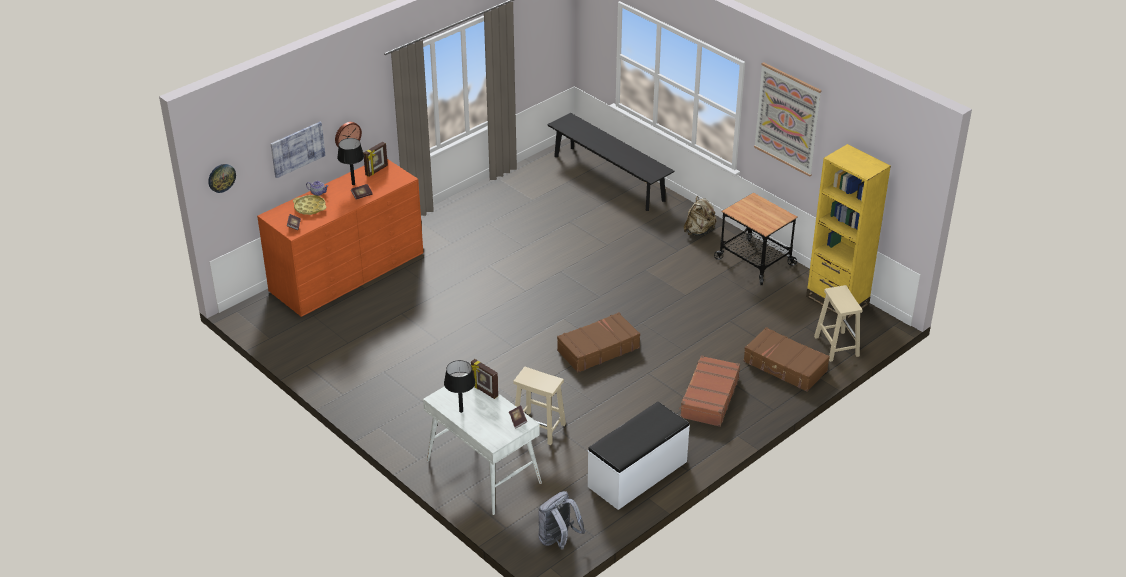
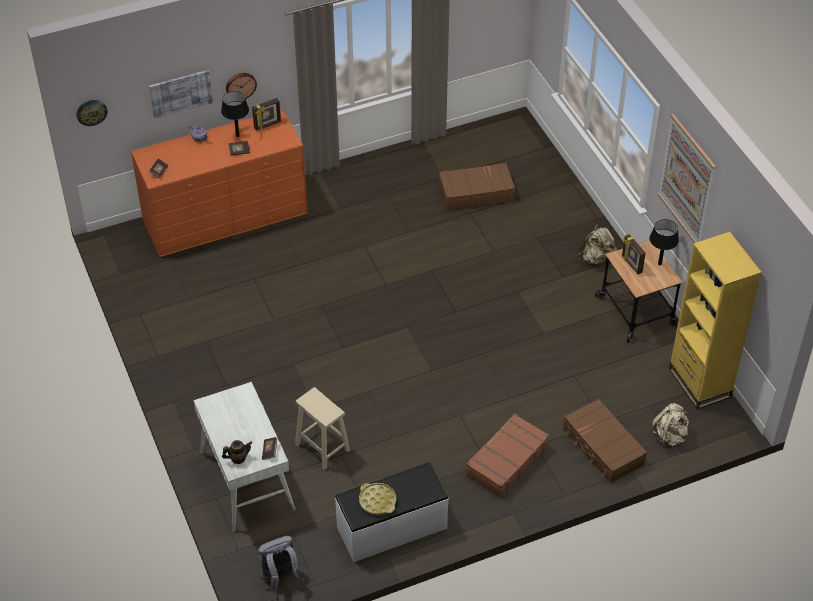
camera: 20 degrees right, 10 degrees up
(310, 207) = (183, 154): yellow tray -> yellow tray (377, 501)
(461, 411) = (221, 425): black table lamp -> black table lamp (659, 264)
(484, 391) = (254, 408): picture frame -> picture frame (631, 265)
(491, 433) = (238, 458): none -> teapot
(597, 349) = (423, 373): brown suitcase -> brown suitcase (475, 192)
(608, 178) = (535, 169): black bench -> none
(836, 346) = (669, 437): beige stool -> beige backpack

